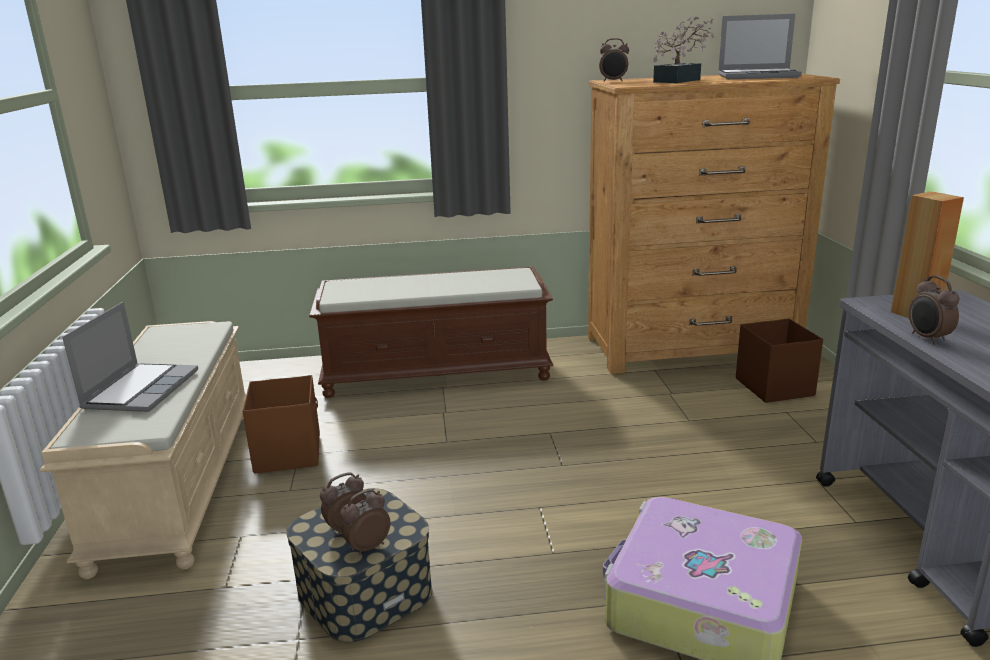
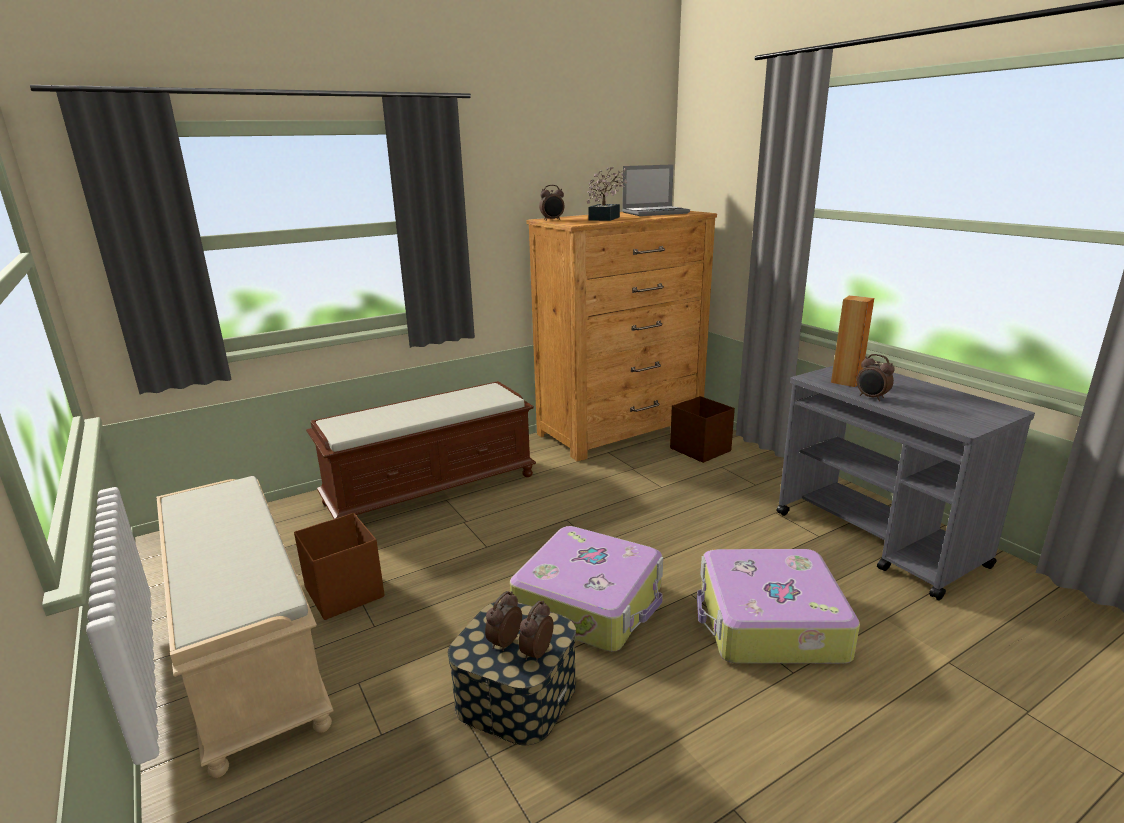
camera: 25 degrees left, 0 degrees up
(141, 389) = (223, 563): laptop -> none
(509, 523) = (590, 602): none -> suitcase

